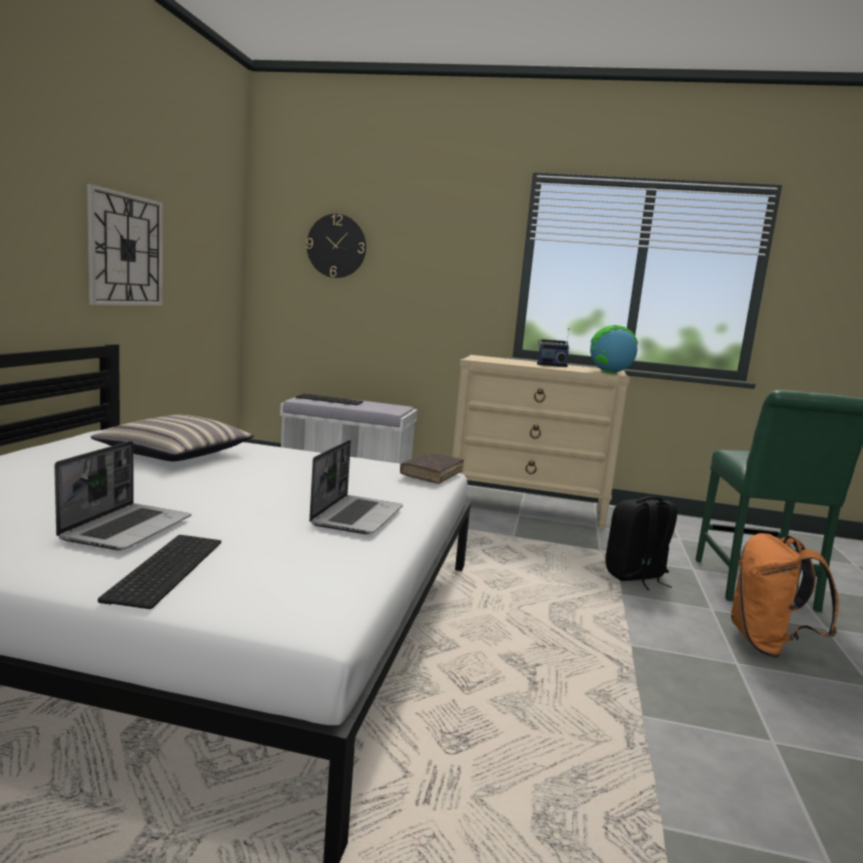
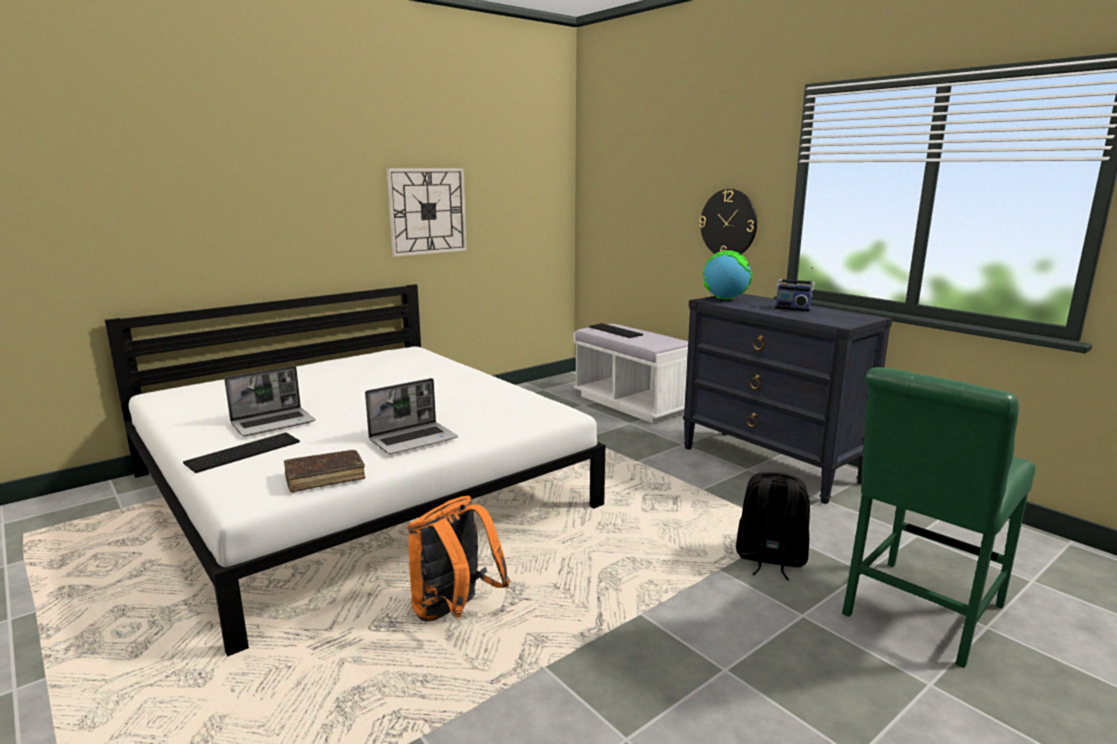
camera: 40 degrees right, 5 degrees up
(176, 453) = (401, 372): pillow -> none
(336, 246) = (636, 182): wall clock -> wall clock (728, 223)
(432, 474) = (551, 414): brown book -> brown book (325, 477)
(528, 508) = (770, 464): beige dresser -> black dresser
(609, 373) = (840, 322): globe -> globe (725, 299)
(768, 645) = (801, 670): orange backpack -> orange backpack (454, 611)

